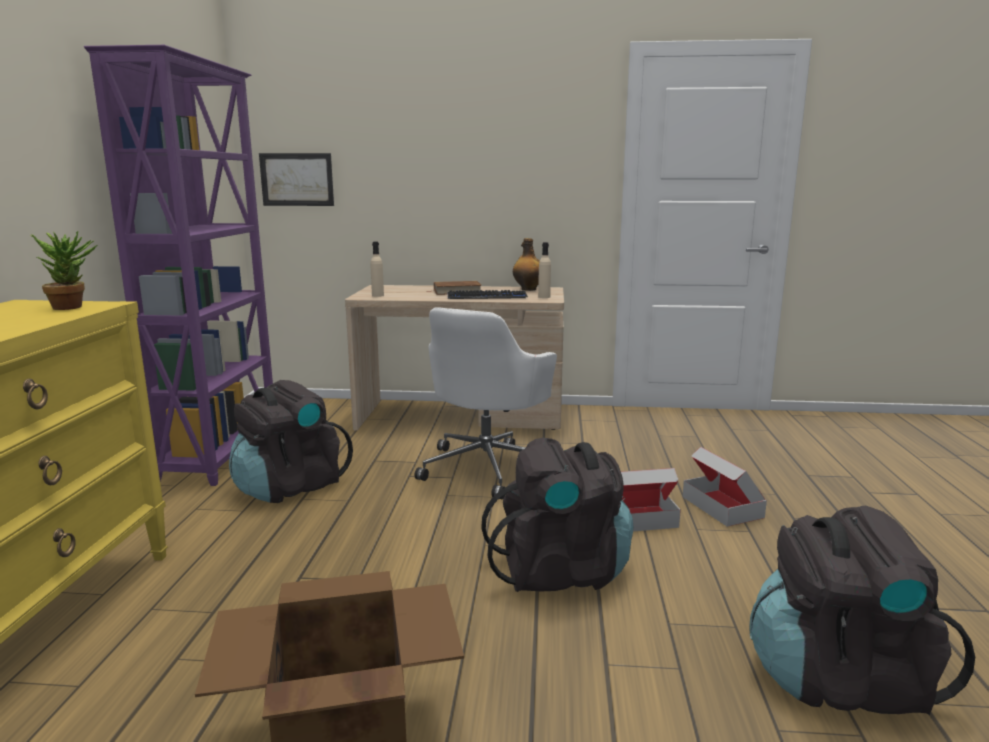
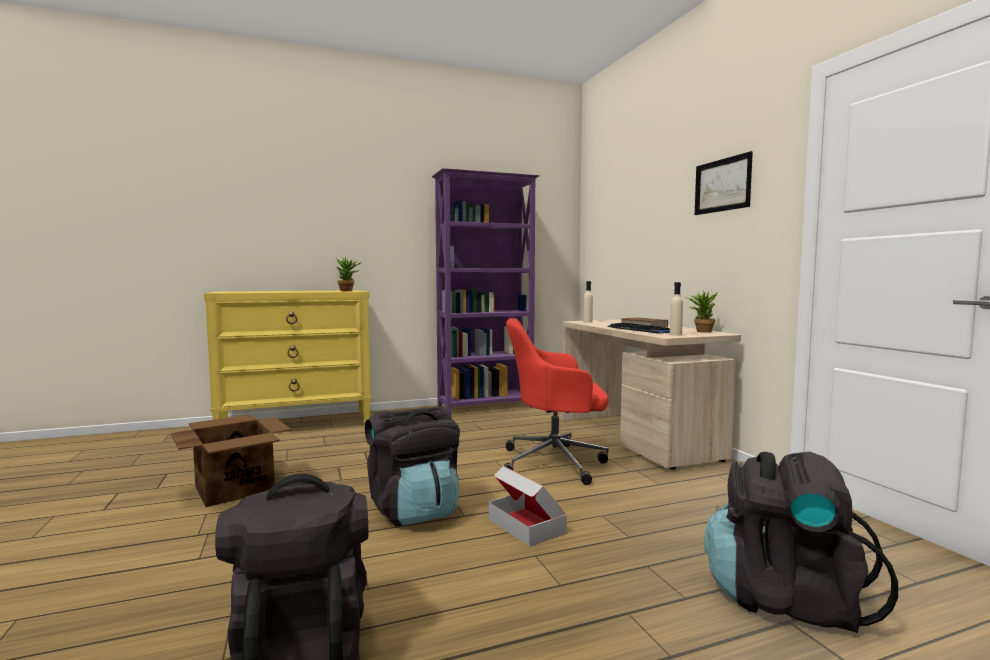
camera: 65 degrees right, 10 degrees down
(290, 486) = (462, 427): black backpack -> black backpack (785, 599)
(297, 179) = (600, 241): picture -> picture (722, 185)
(488, 467) = (556, 462): white office chair -> red office chair
(528, 289) = (700, 331): bottle -> potted plant
(722, 507) = (602, 565): cardboard box -> none

